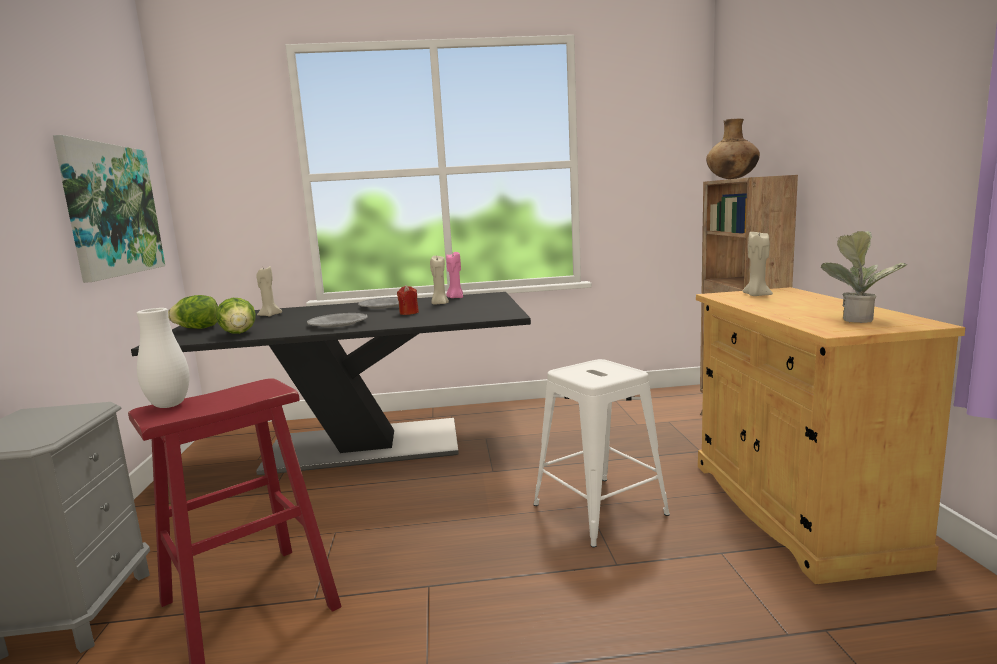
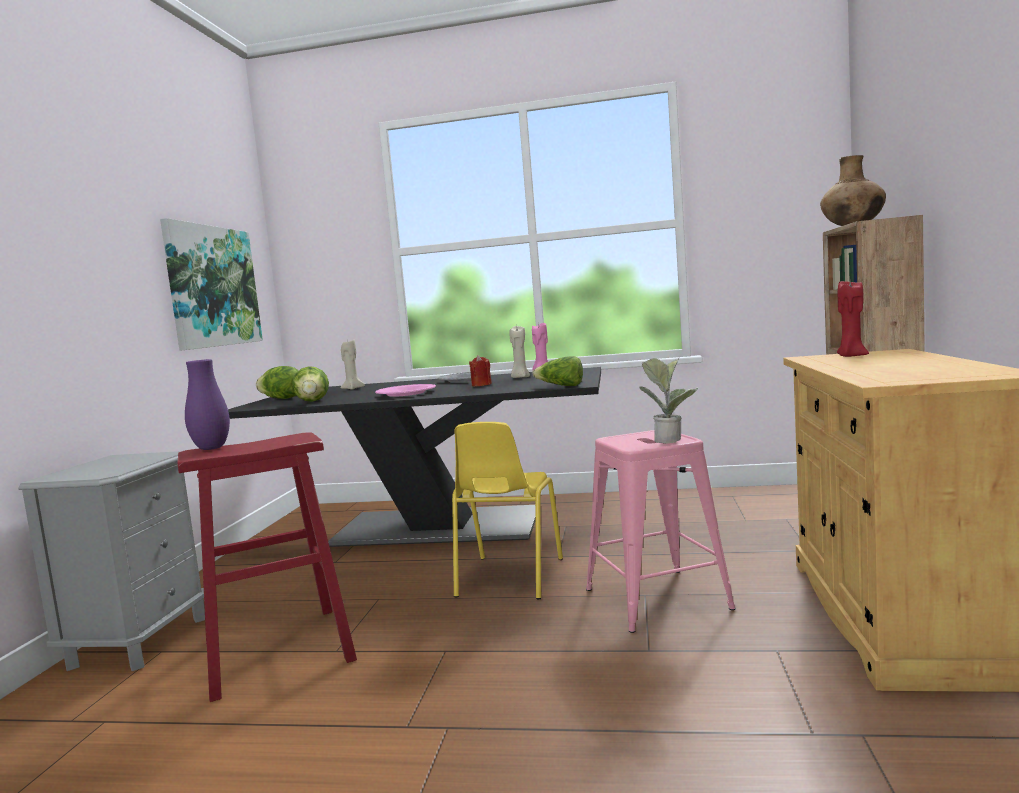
camera: 15 degrees right, 5 degrees down
(169, 405) = (211, 448): white vase -> purple vase
(338, 323) = (406, 393): grey plate -> pink plate
(456, 498) = (508, 578): none -> yellow chair
(493, 316) = (560, 386): none -> lettuce
(598, 509) = (656, 599): white stool -> pink stool
(756, 295) = (851, 356): beige candle -> red candle
(856, 319) = (932, 372): potted plant -> potted plant (671, 439)

